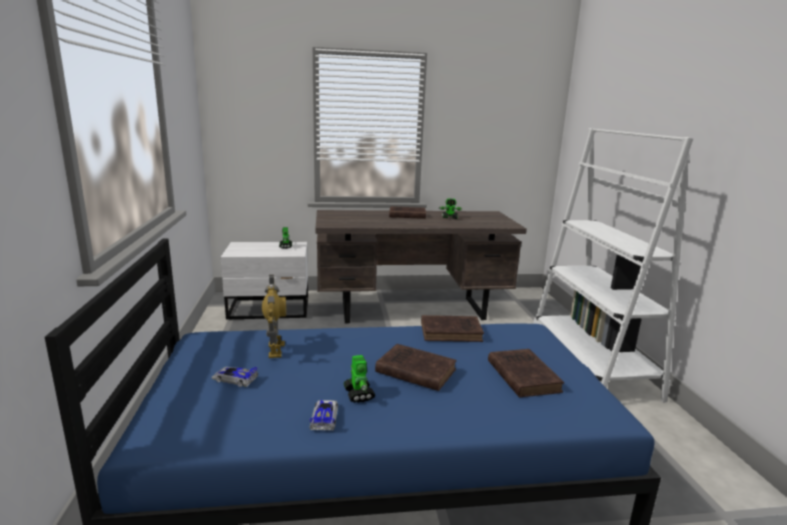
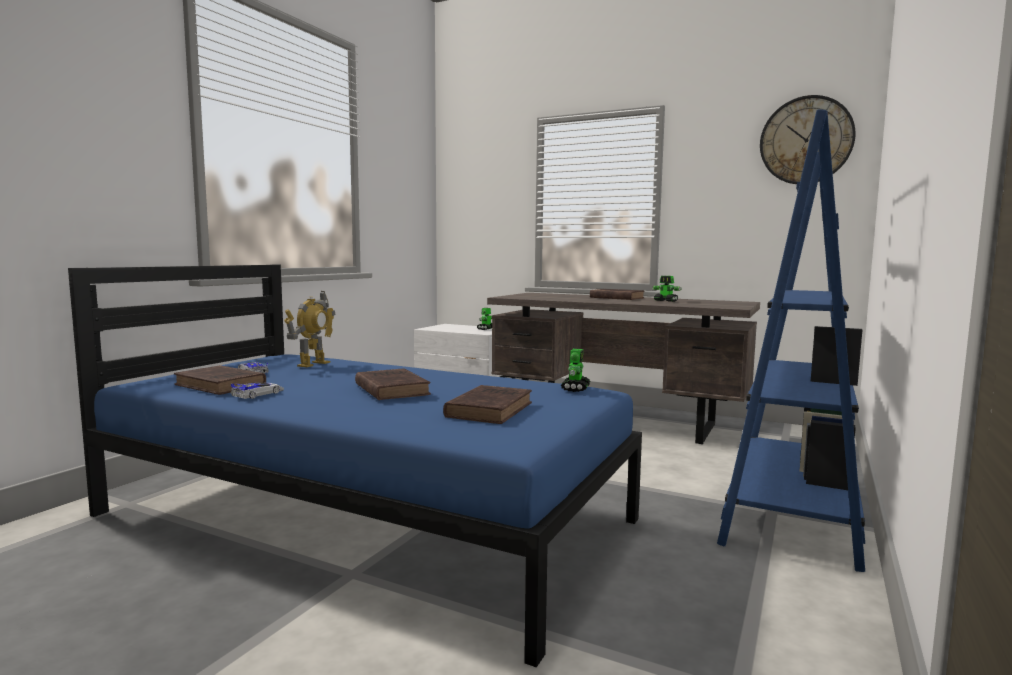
camera: 35 degrees right, 10 degrees down
(358, 394) = (312, 390): toy robot -> toy robot (575, 388)
(452, 332) = (496, 380): brown book -> brown book (222, 385)
(524, 94) = (806, 140): none -> wall clock
(590, 365) = (792, 510): white bookcase -> blue bookcase

